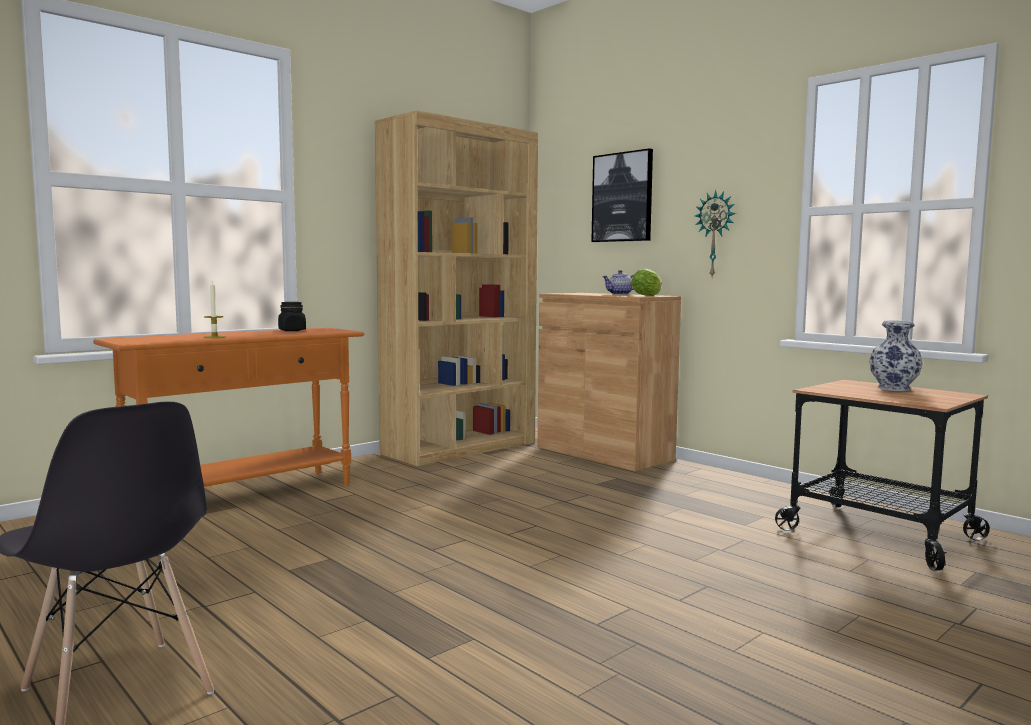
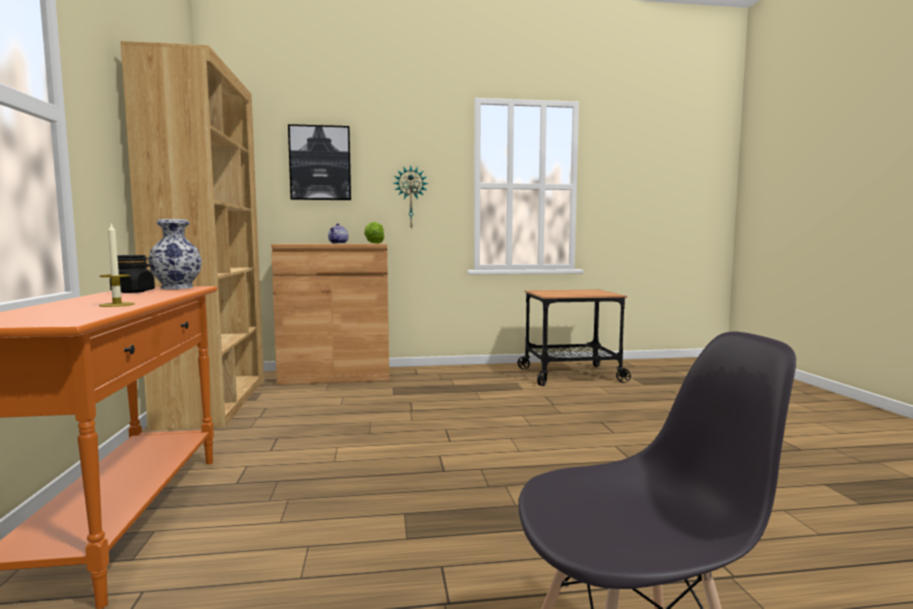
camera: 55 degrees left, 0 degrees up
(894, 388) = (565, 291): vase -> vase (178, 287)

